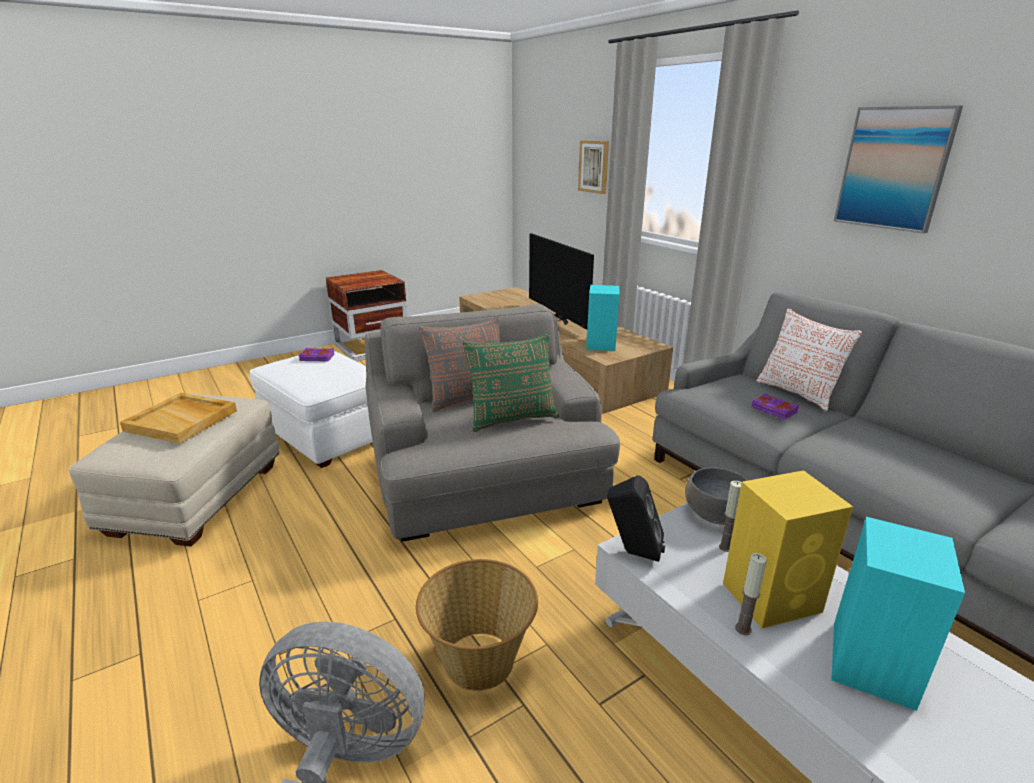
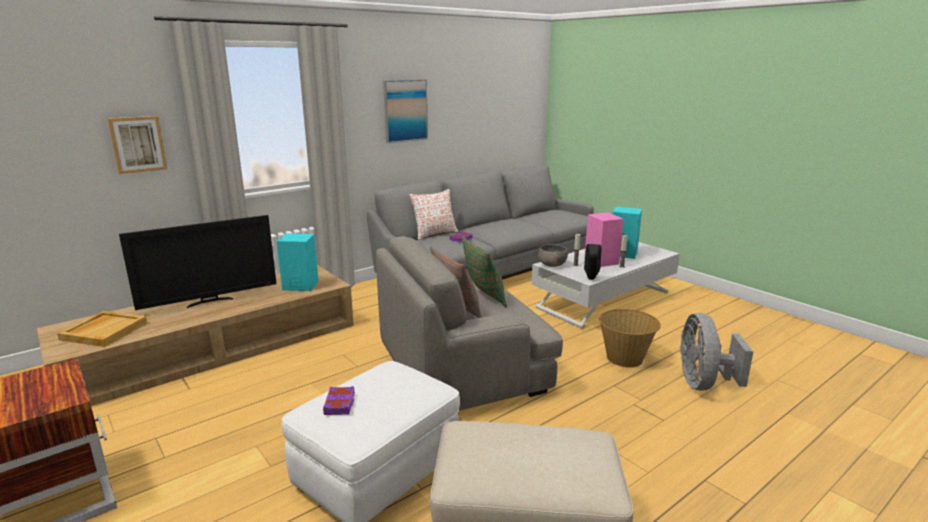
camera: 95 degrees left, 5 degrees down
(182, 420) = (528, 446): beige tray -> beige tray (104, 331)
(773, 597) = (601, 261): yellow speaker -> pink speaker

